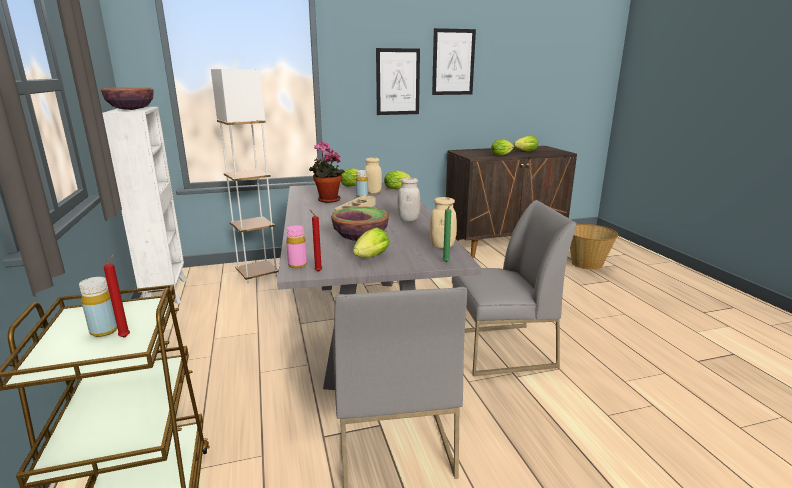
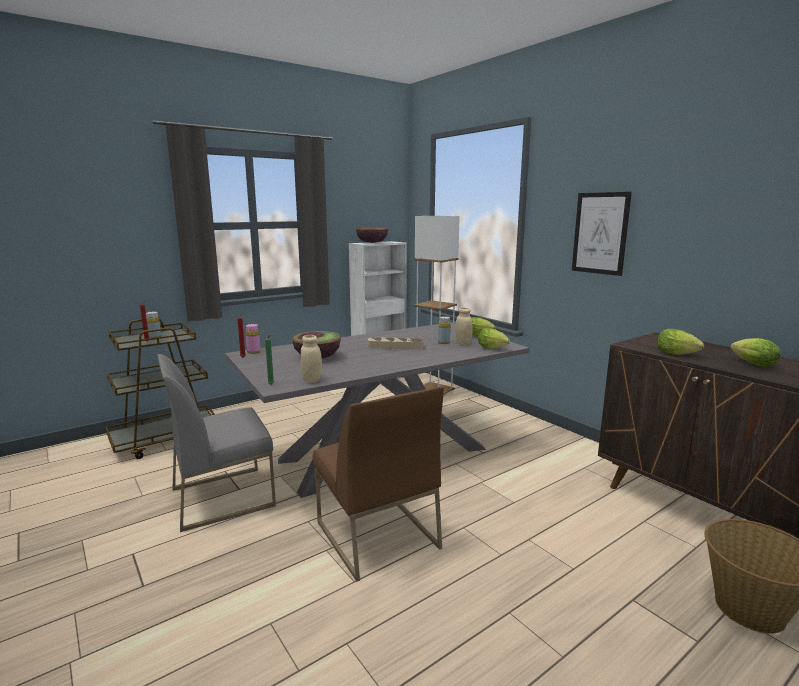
camera: 70 degrees right, 5 degrees down
(327, 200) = (416, 336): potted plant -> none
(370, 258) = (273, 364): lettuce -> none
(408, 219) = (382, 363): white jar -> none
(453, 62) = (679, 209): picture -> none
(501, 349) = (376, 535): grey chair -> brown chair

